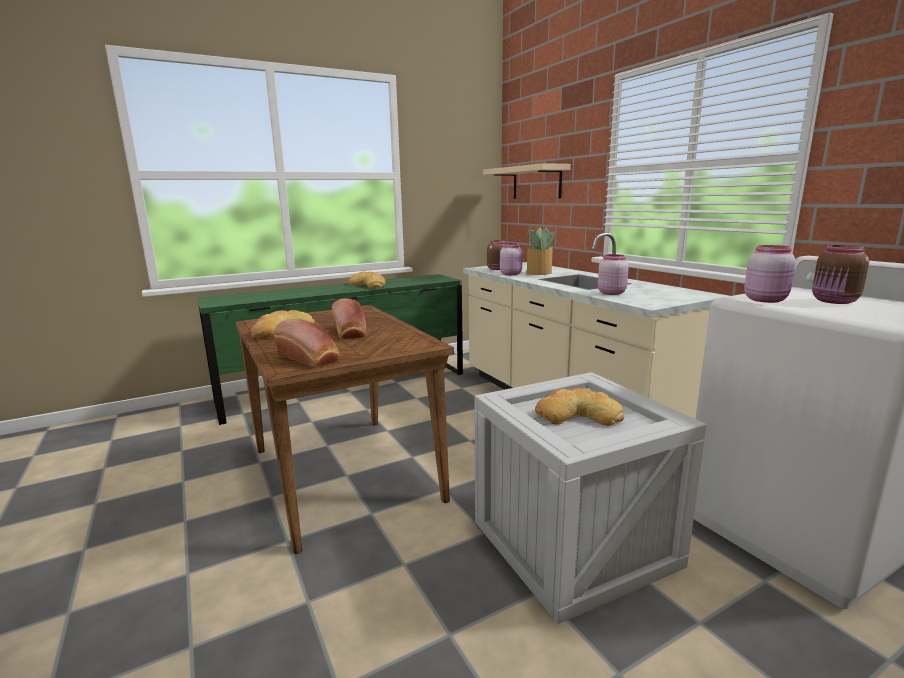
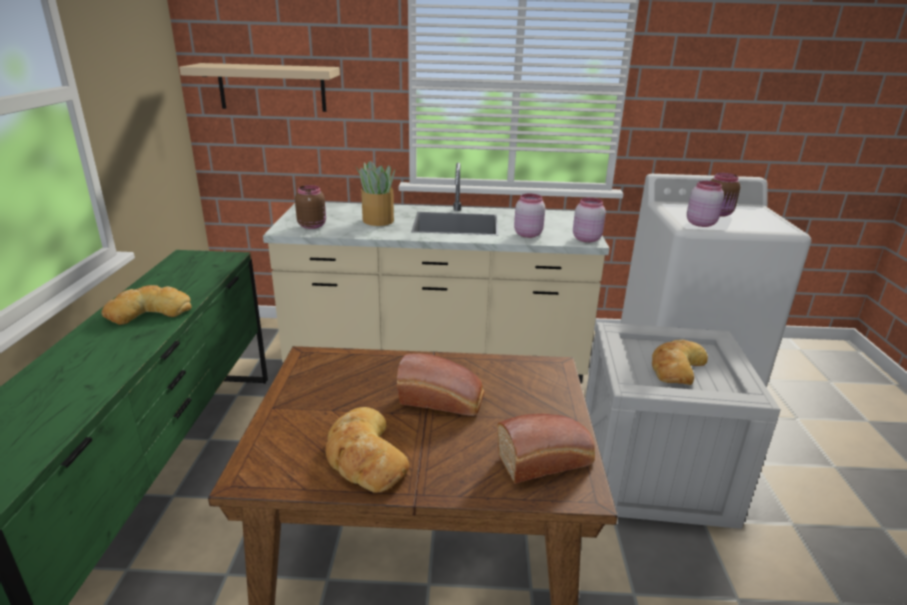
camera: 60 degrees left, 10 degrees up
(511, 274) = (359, 231): pink jar -> pink jar (586, 238)

